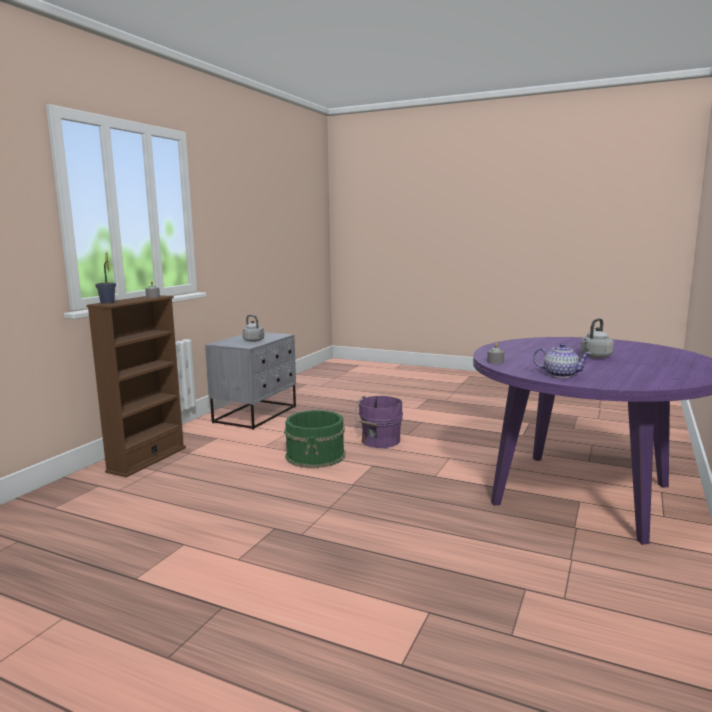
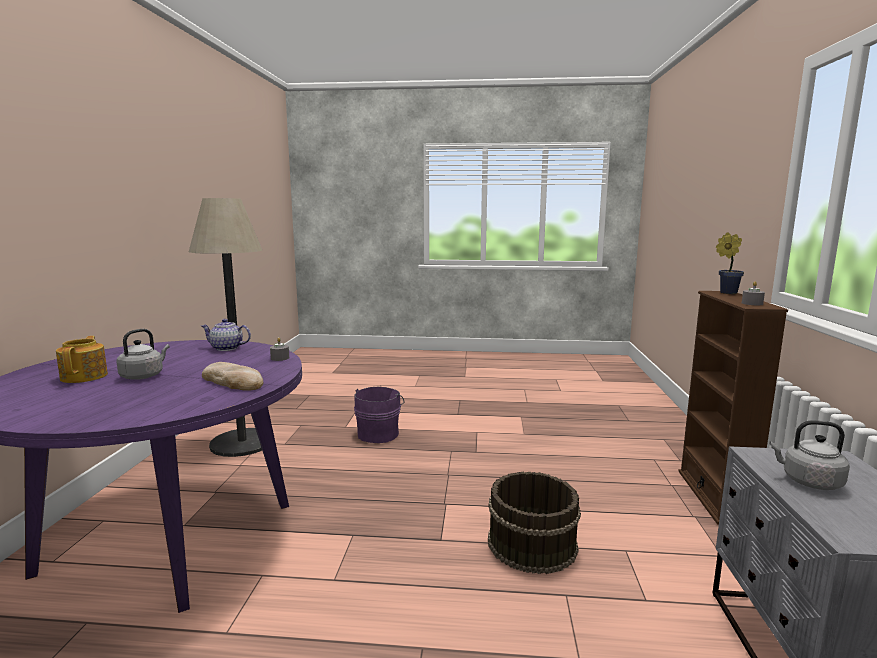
camera: 160 degrees right, 0 degrees up
(316, 456) = (531, 544): green bucket -> brown bucket
(379, 441) = (464, 606): purple bucket -> purple bucket (379, 433)
(517, 349) = (233, 382): none -> bread
(597, 604) = (242, 442): none -> floor lamp
(644, 359) = (85, 376): none -> teapot

